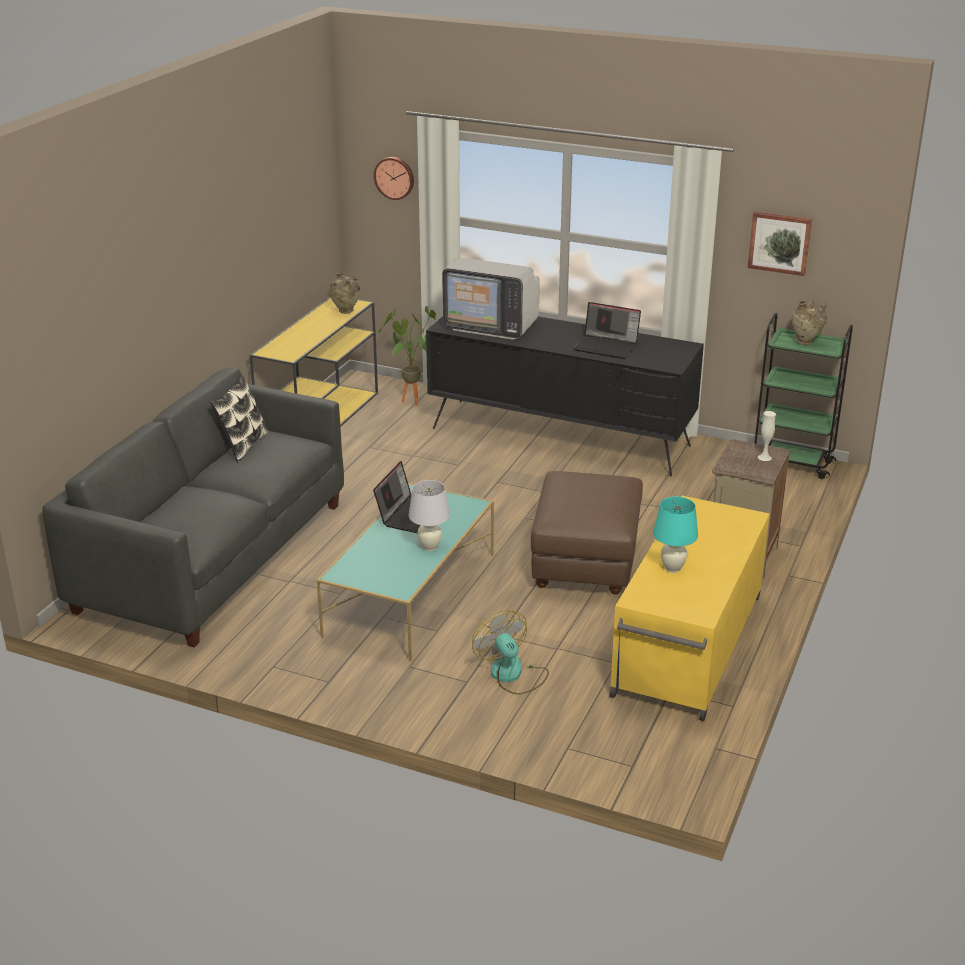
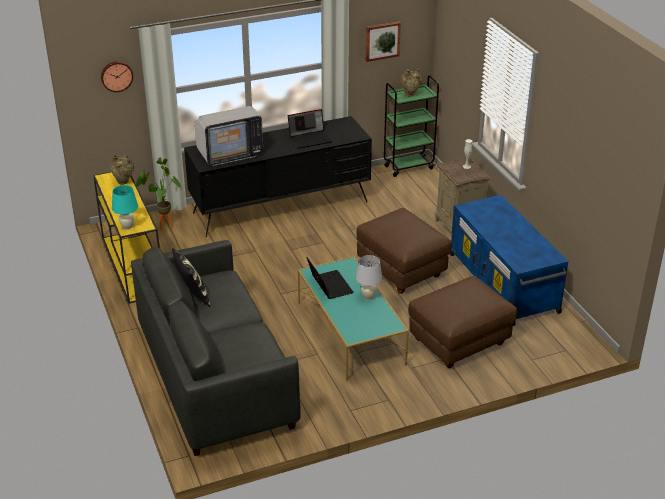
camera: 45 degrees left, 5 degrees up
(512, 675) = (459, 342): fan -> brown ottoman
(673, 568) = (509, 243): turquoise table lamp -> turquoise table lamp (127, 227)
(687, 645) = (503, 283): yellow cabinet -> blue cabinet

